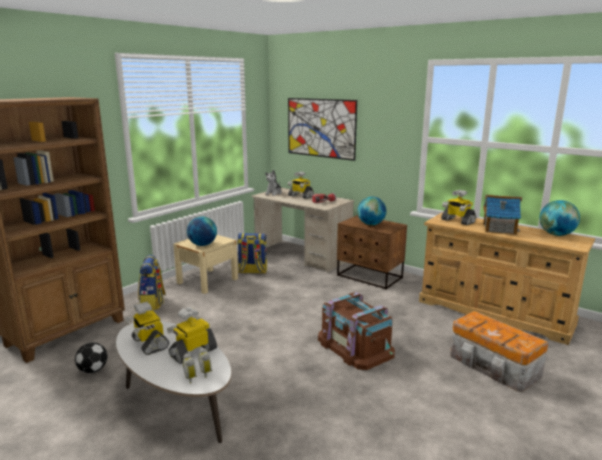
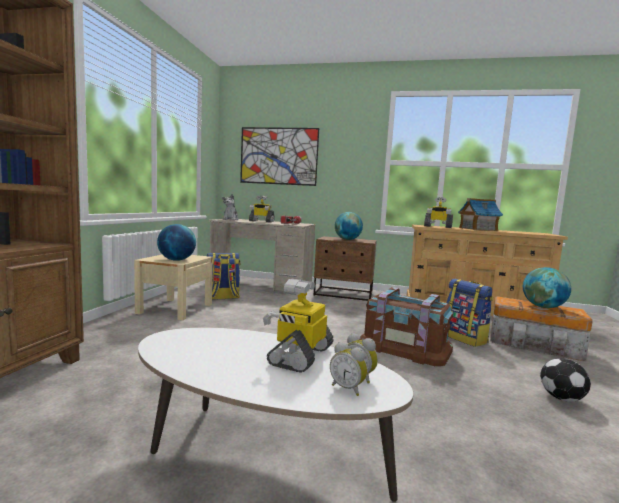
camera: 25 degrees left, 10 degrees down
(93, 370) = (61, 438): football -> football (562, 398)
(149, 343) = (213, 355): toy robot -> none
(153, 303) = (115, 336): backpack -> backpack (465, 338)
(556, 235) = (521, 231): globe -> globe (543, 307)

